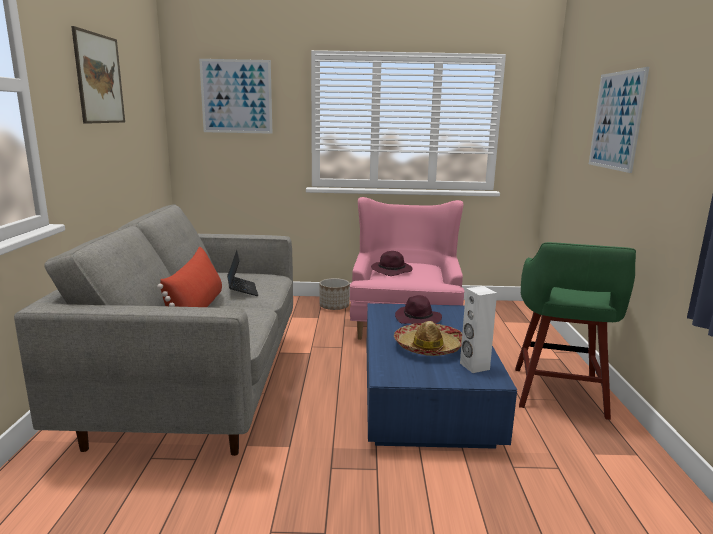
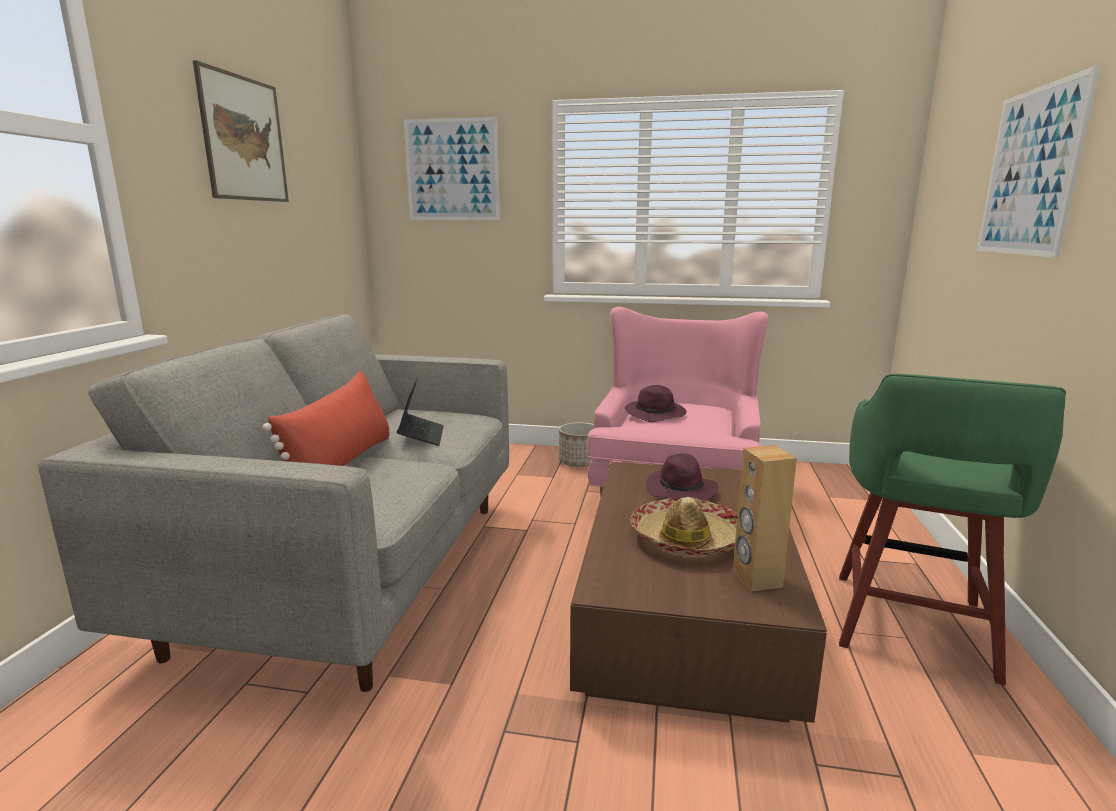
camera: 10 degrees right, 0 degrees up
(425, 394) = (684, 609): blue coffee table -> brown coffee table
(474, 366) = (756, 579): white speaker -> brown speaker

